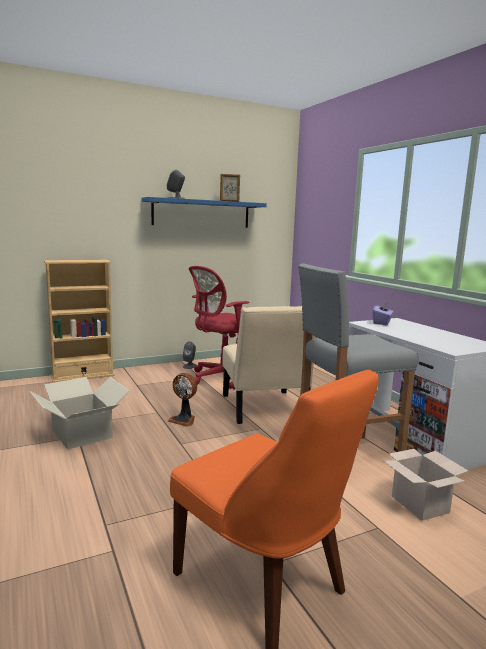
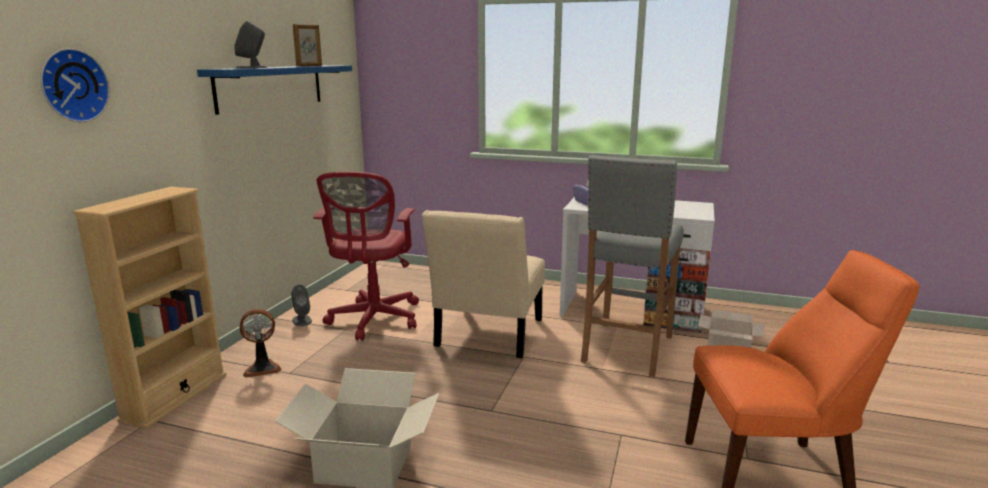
camera: 45 degrees left, 5 degrees up
(58, 199) = (72, 85): none -> wall clock
(183, 420) = (439, 385): fan -> fan (262, 368)
(264, 409) = (487, 336): beige chair -> beige chair turned 75 degrees clockwise

